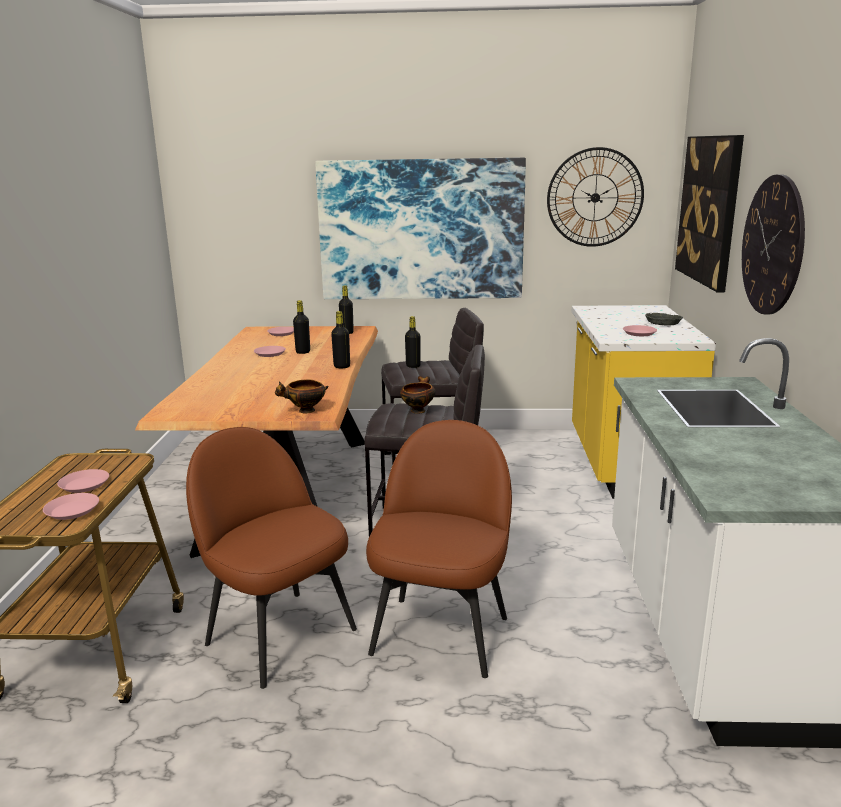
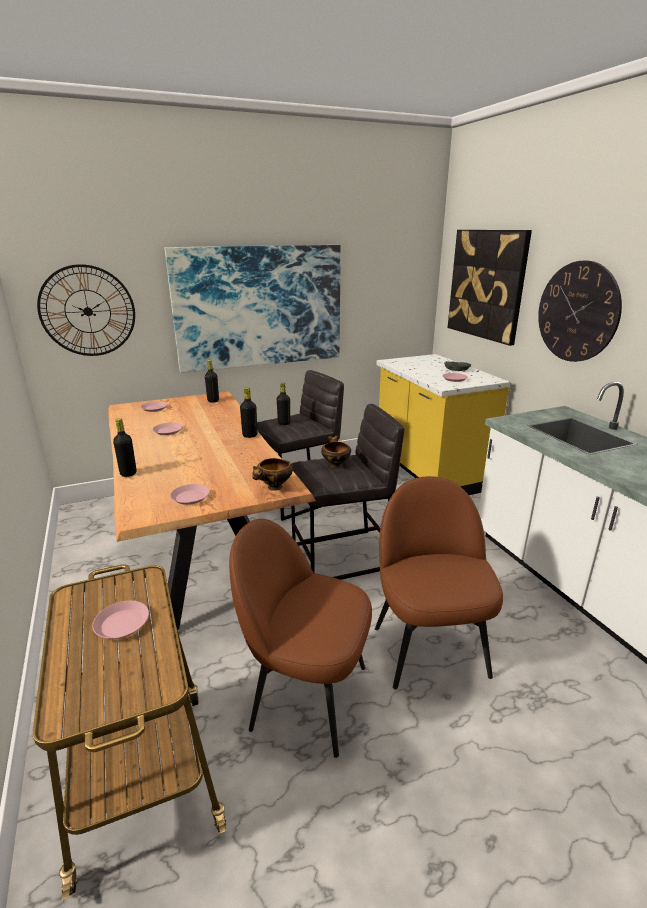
camera: 25 degrees left, 5 degrees up
(72, 510) = (147, 664): pink plate -> pink plate (190, 497)
(303, 352) = (197, 425): black bottle -> black bottle (128, 473)
(595, 197) = (387, 276): wall clock -> wall clock (88, 311)

